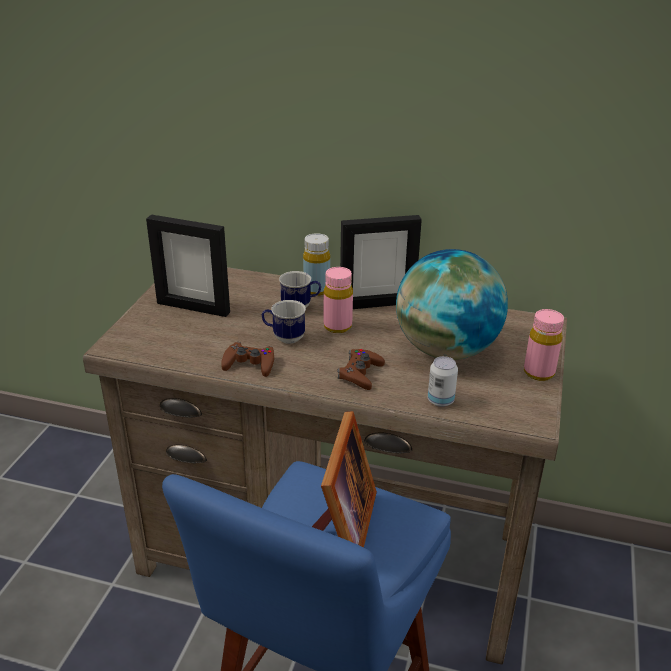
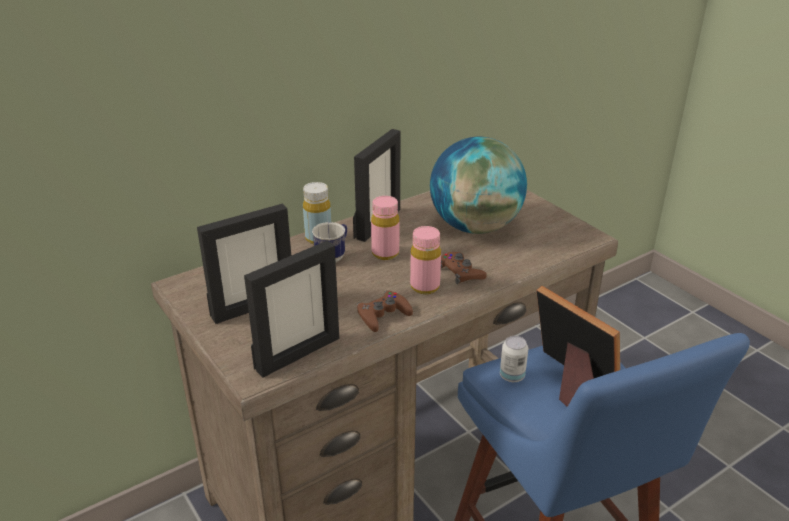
camera: 50 degrees left, 0 degrees up
(159, 350) = (297, 353): none -> picture frame
(284, 338) = (367, 283): mug -> none
(440, 400) = (531, 257): can -> can (512, 376)
(539, 372) = (541, 209): pink bottle -> pink bottle (425, 287)

